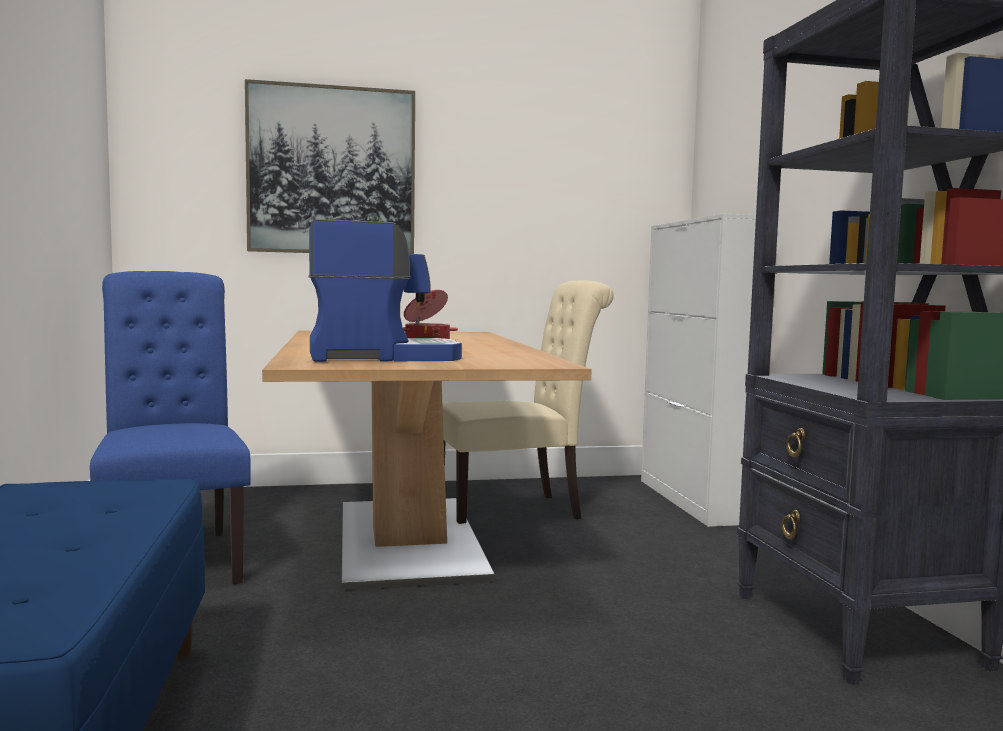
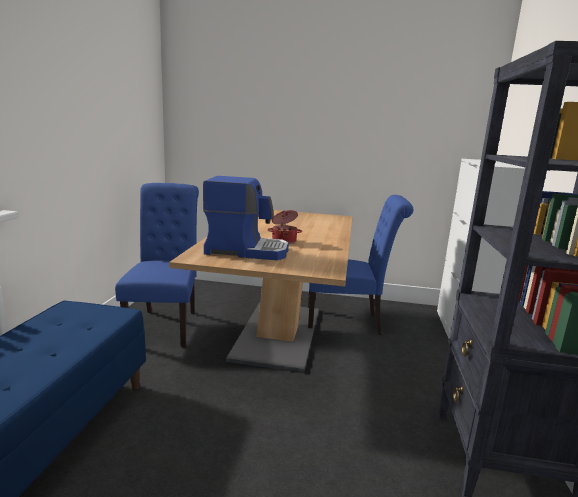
camera: 20 degrees right, 10 degrees up
(332, 171) = (271, 120): picture -> none
(516, 510) = (348, 322): beige chair -> blue chair

